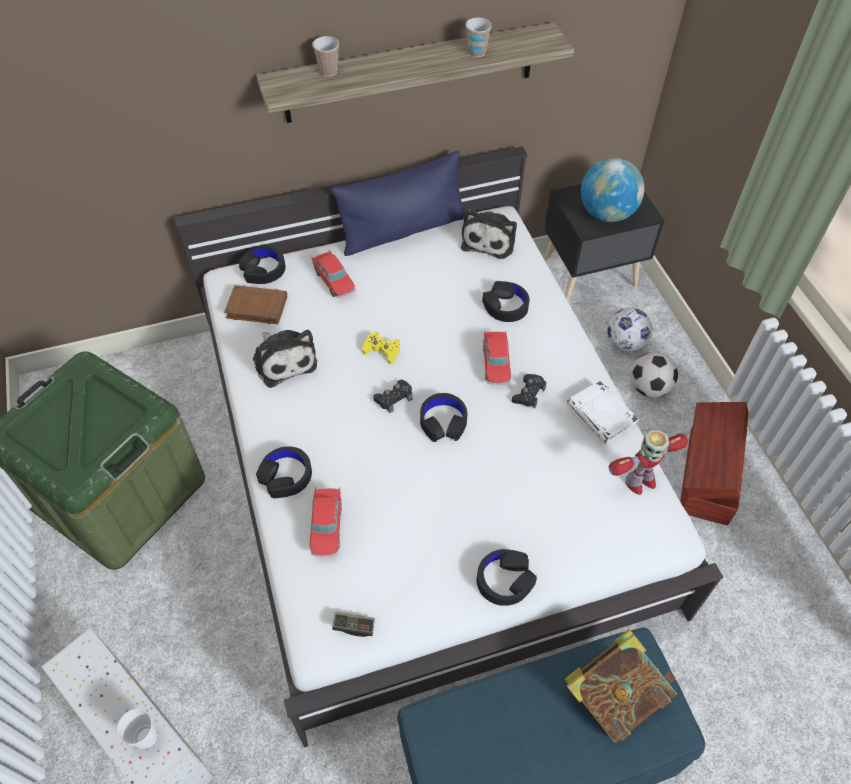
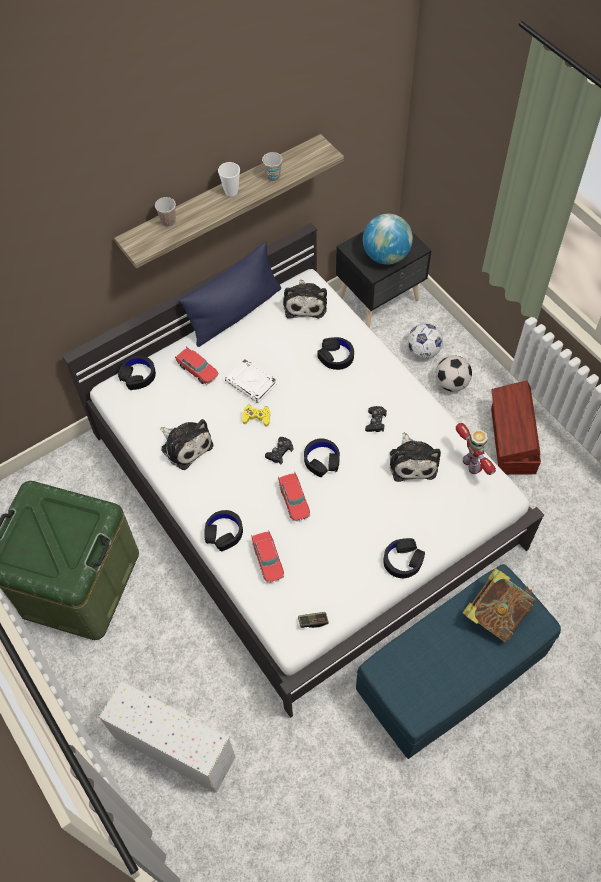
camera: 15 degrees left, 5 degrees up
(147, 738) = (195, 738): cup -> cup (231, 191)
(256, 307) = (146, 409): brown book -> none
(496, 363) = (344, 404): toy car -> toy car (294, 500)
(560, 455) = (412, 461): none -> plush toy
(602, 415) = (432, 423): white book -> white book (252, 383)
(639, 481) = (472, 465): toy robot -> toy robot turned 75 degrees counterclockwise

